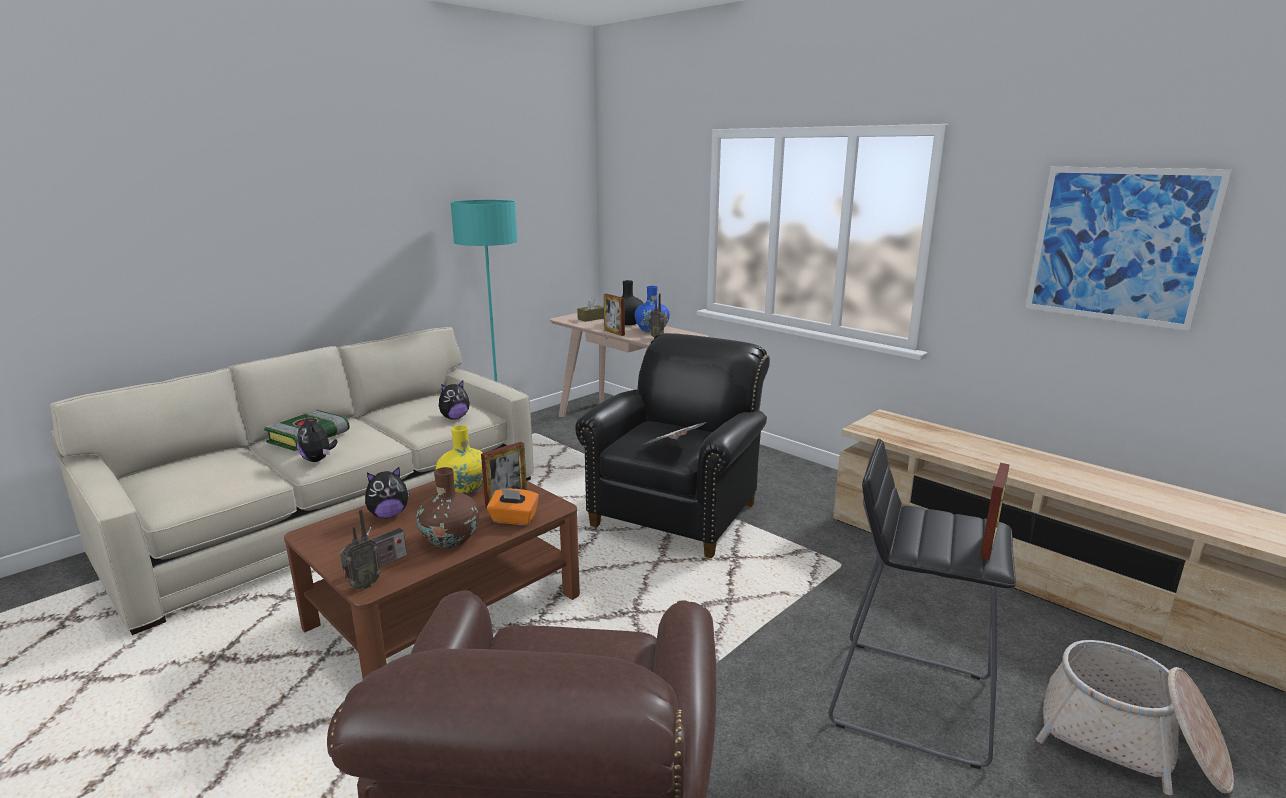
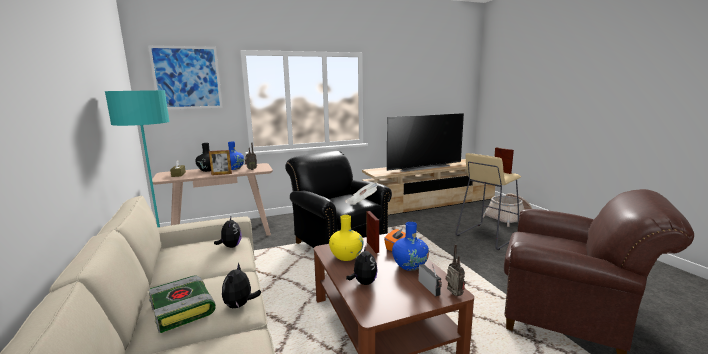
camera: 65 degrees left, 5 degrees down
(318, 460) = (240, 305): plush toy -> plush toy turned 105 degrees clockwise
(450, 539) = (410, 265): brown vase -> blue vase
(909, 698) = (486, 236): black stool -> beige stool
(1017, 462) = (423, 167): none -> television
(1118, 245) = (418, 93): picture -> picture (187, 78)

